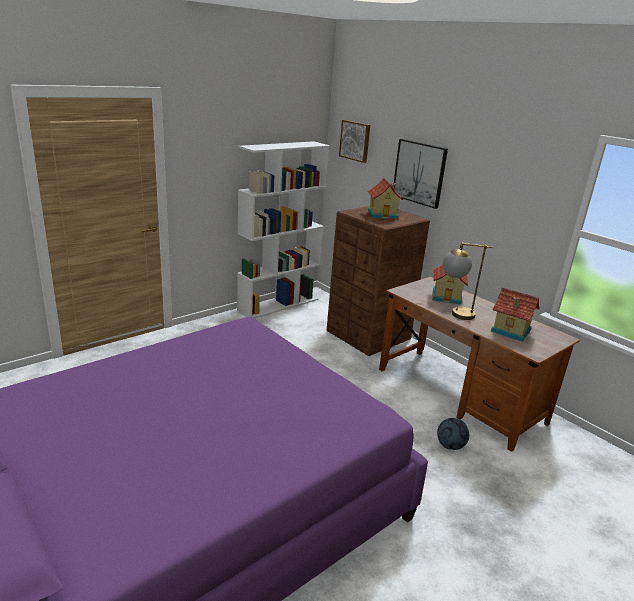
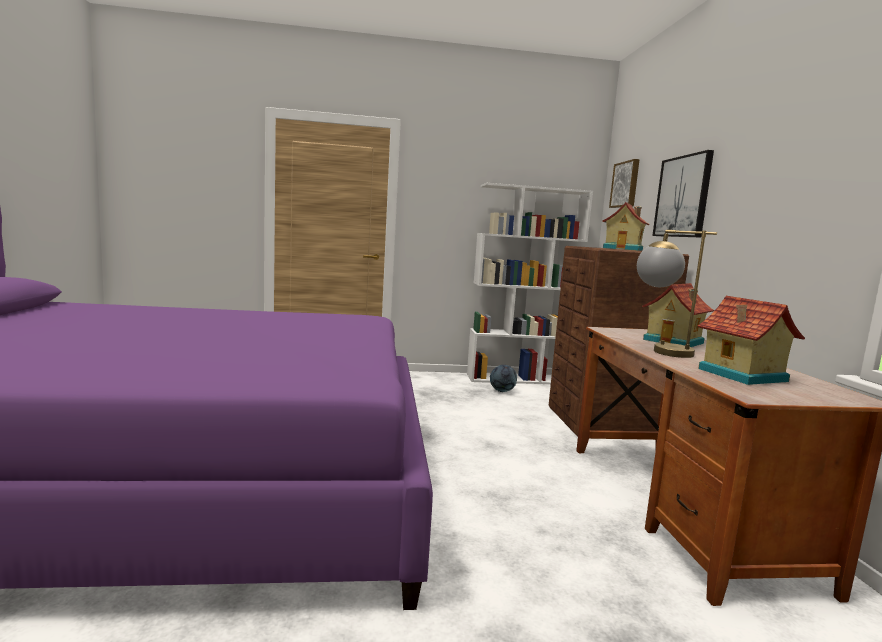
camera: 35 degrees right, 15 degrees down
(450, 446) = (594, 555): football -> football (502, 391)

